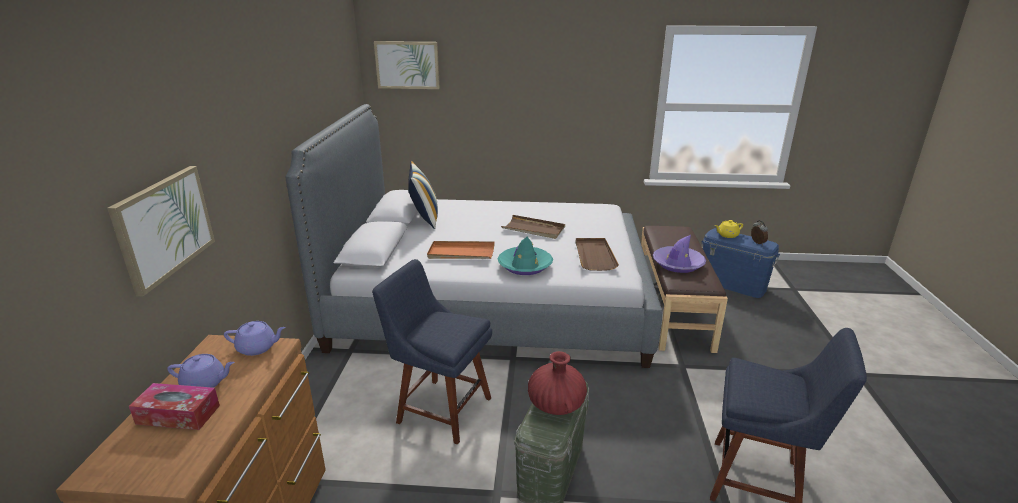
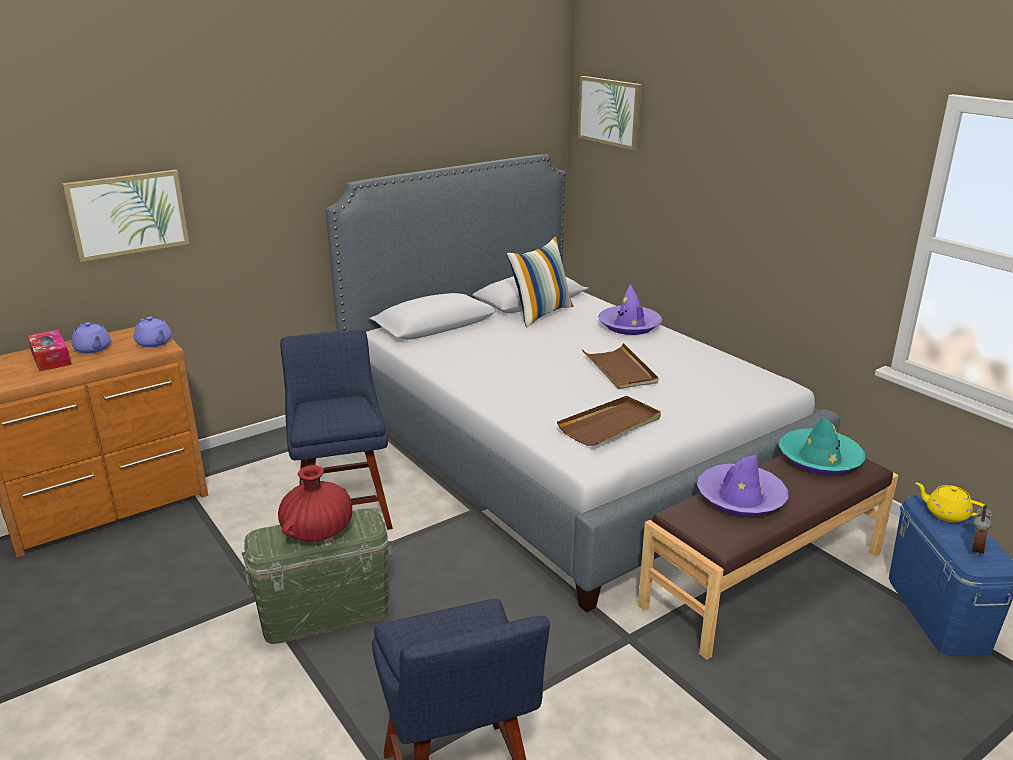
camera: 50 degrees right, 0 degrees up
(461, 253) = (493, 359): orange tray -> none
(485, 206) = (629, 326): none -> purple hat
(525, 266) = (519, 398): turquoise hat -> turquoise hat (819, 459)

